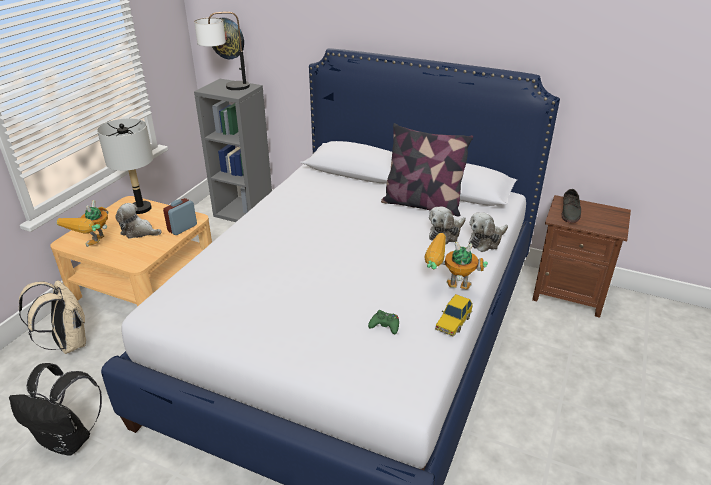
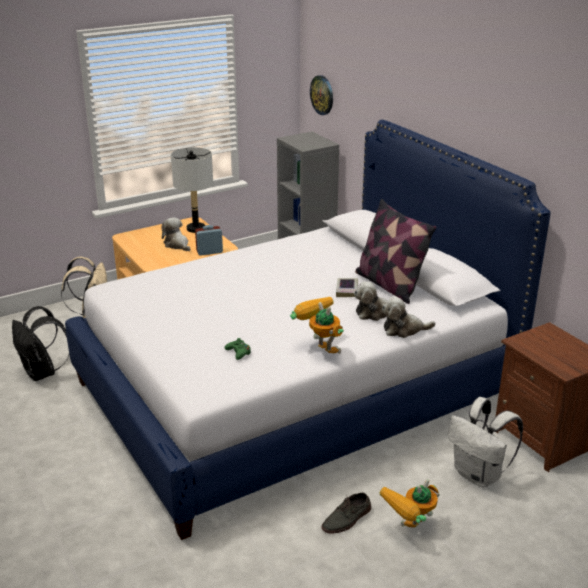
camera: 35 degrees right, 5 degrees down
(95, 247) = (138, 246): toy robot -> toy robot (410, 530)
(226, 87) = (306, 140): table lamp -> none
(395, 221) = (347, 290): none -> book
(453, 322) = (291, 370): toy car -> none
(564, 343) = (479, 475): none -> white backpack
(570, 211) = (542, 340): grey shoe -> grey shoe (347, 519)

